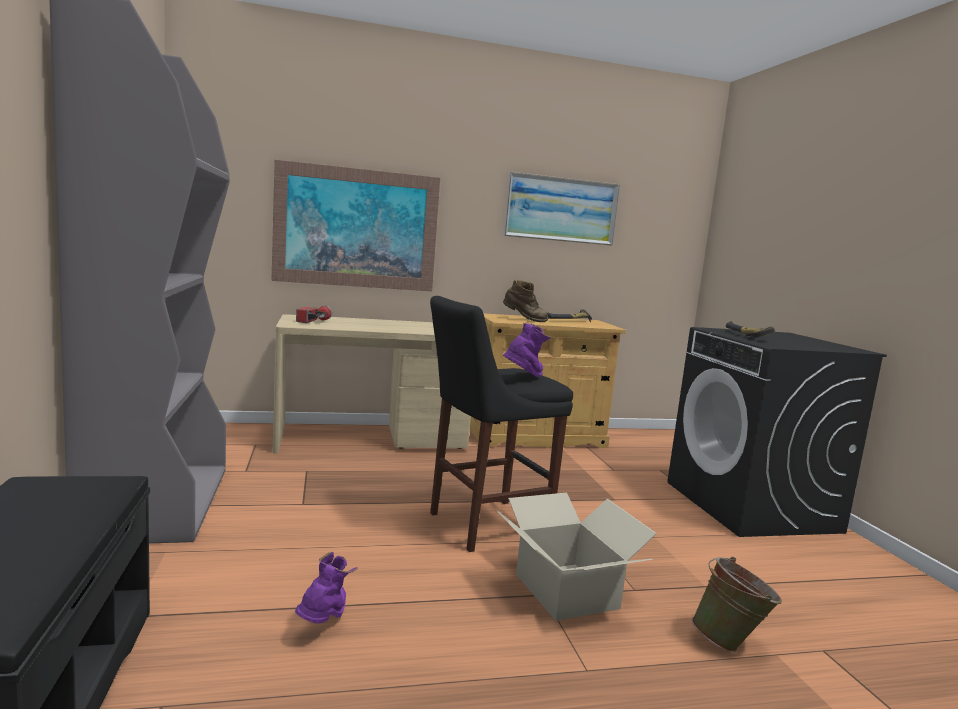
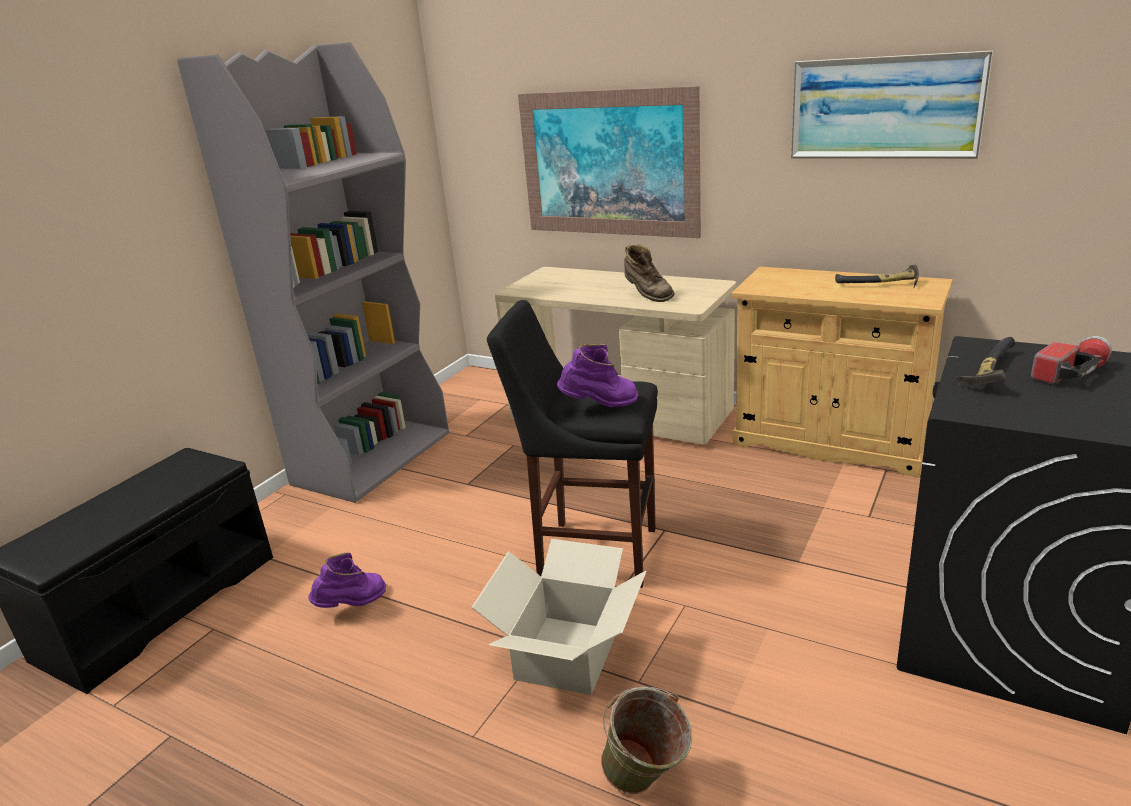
camera: 45 degrees right, 15 degrees up
(314, 321) = (550, 281): flashlight -> flashlight (1070, 373)
(524, 320) = (797, 284): brown boot -> brown boot (647, 296)

